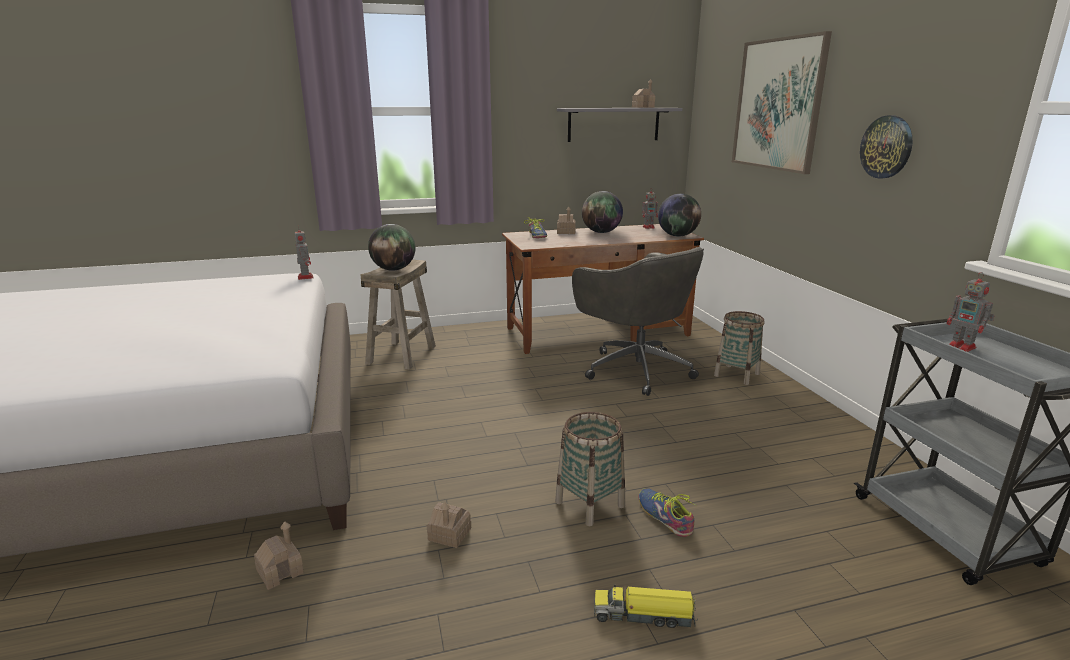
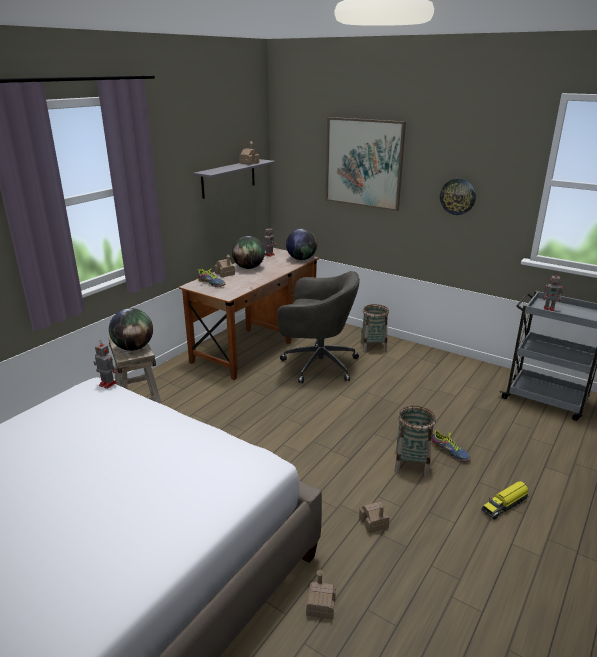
camera: 40 degrees left, 5 degrees up
(664, 516) = (450, 451): shoe -> shoe turned 150 degrees counterclockwise

